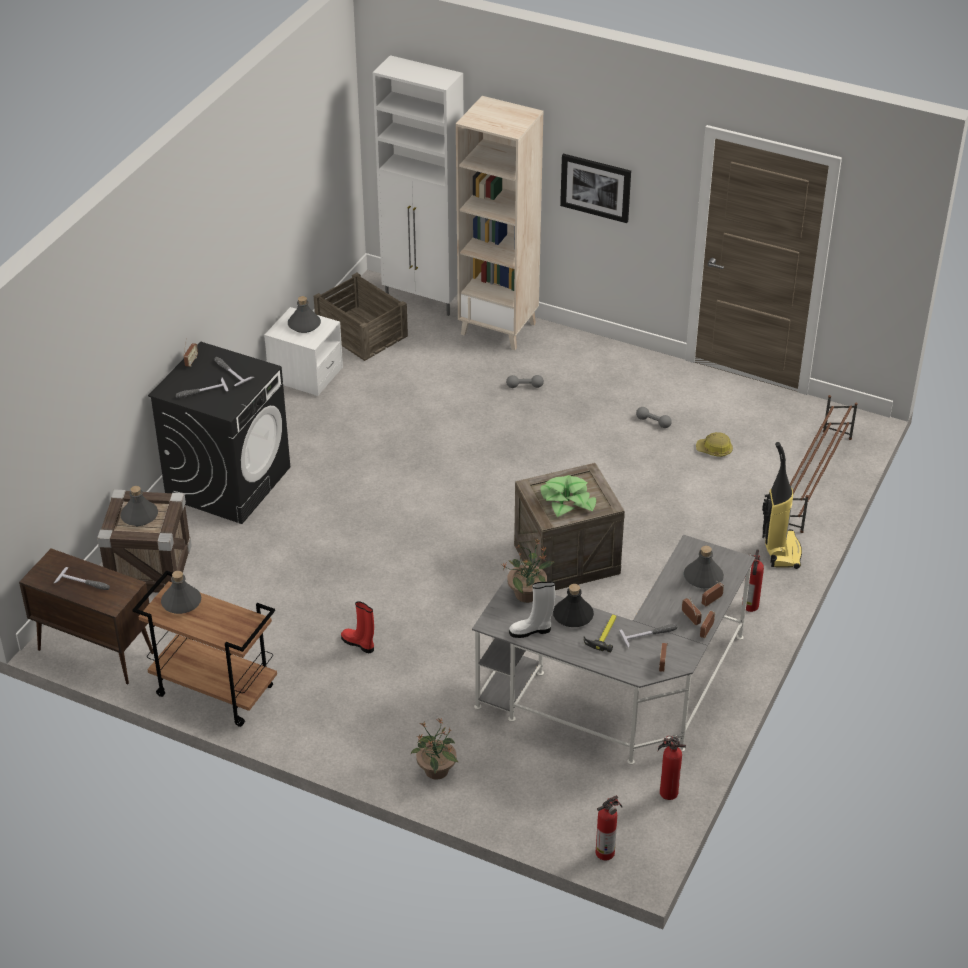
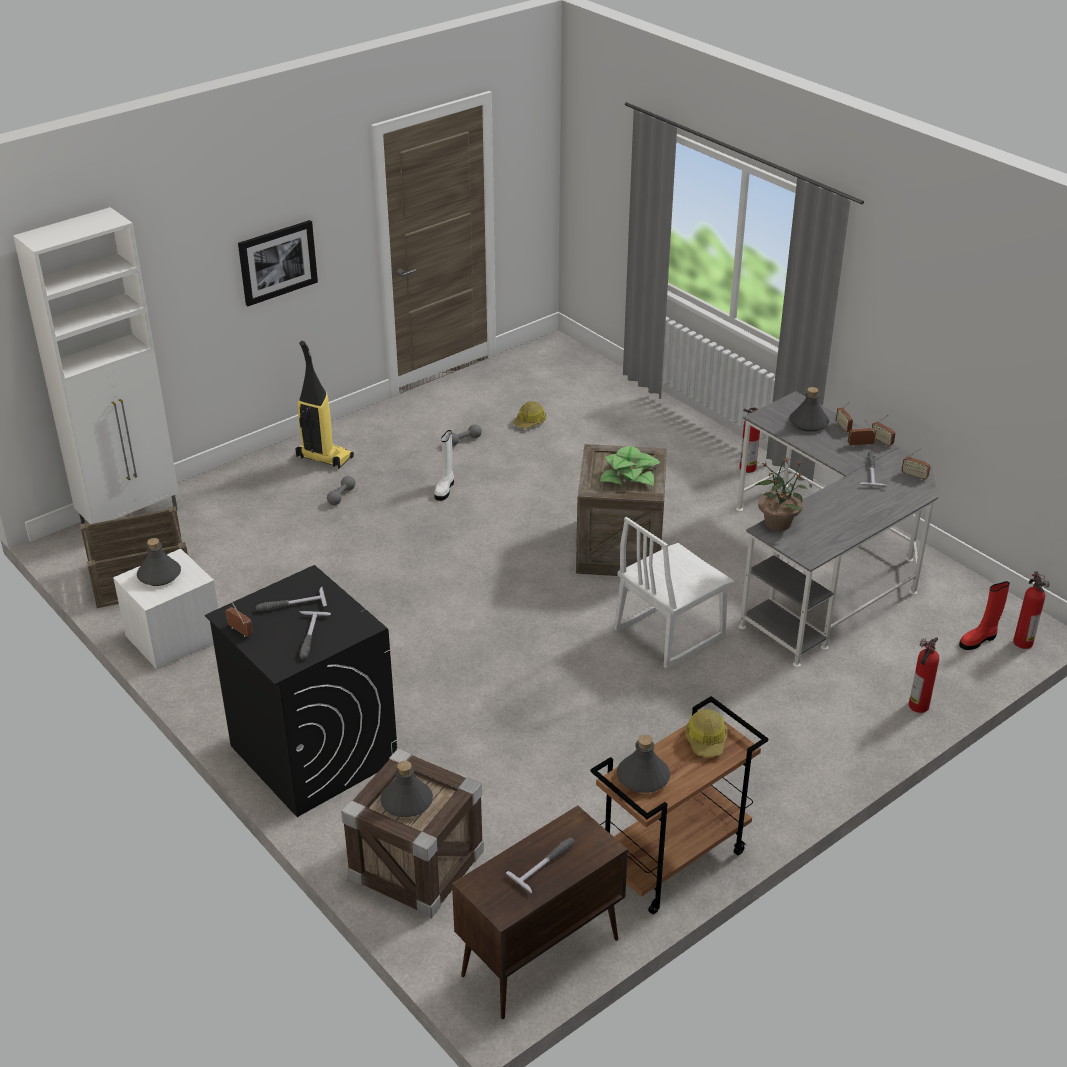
camera: 65 degrees left, 5 degrees down
(236, 624) = (706, 740): none -> hard hat
(359, 644) = (658, 721): red boot -> red boot (978, 640)
(436, 771) = (875, 719): potted plant -> none
(470, 619) = (668, 633): none -> white chair
(499, 328) = (233, 484): beige bookcase -> none
(531, 631) = (833, 535): white boot -> white boot (445, 489)
(573, 616) = (824, 505): black bottle -> none
(603, 633) = (857, 495): hammer -> none
(667, 792) = (960, 584): fire extinguisher -> fire extinguisher (918, 706)
(780, 550) = (687, 431): vacuum cleaner -> vacuum cleaner (323, 457)
(812, 480) = (609, 388): brown shoe rack -> none

